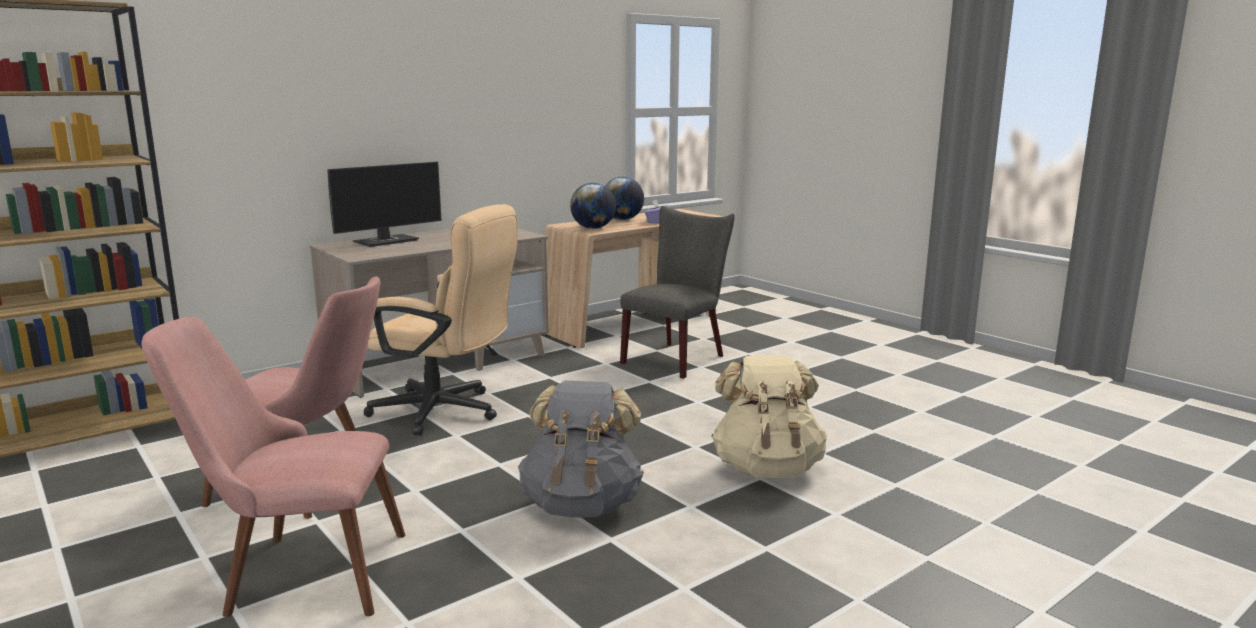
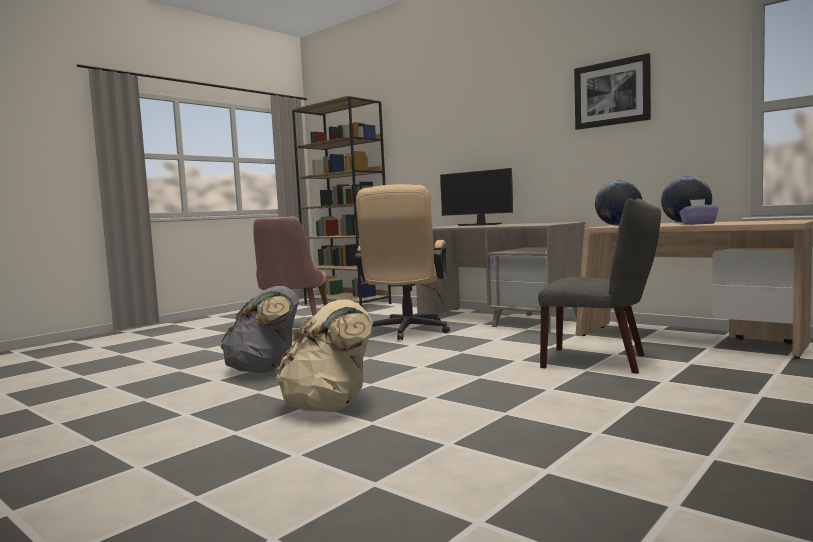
camera: 80 degrees right, 10 degrees down
(294, 574) = (203, 343): pink chair -> none
(520, 77) = (611, 93): none -> picture

